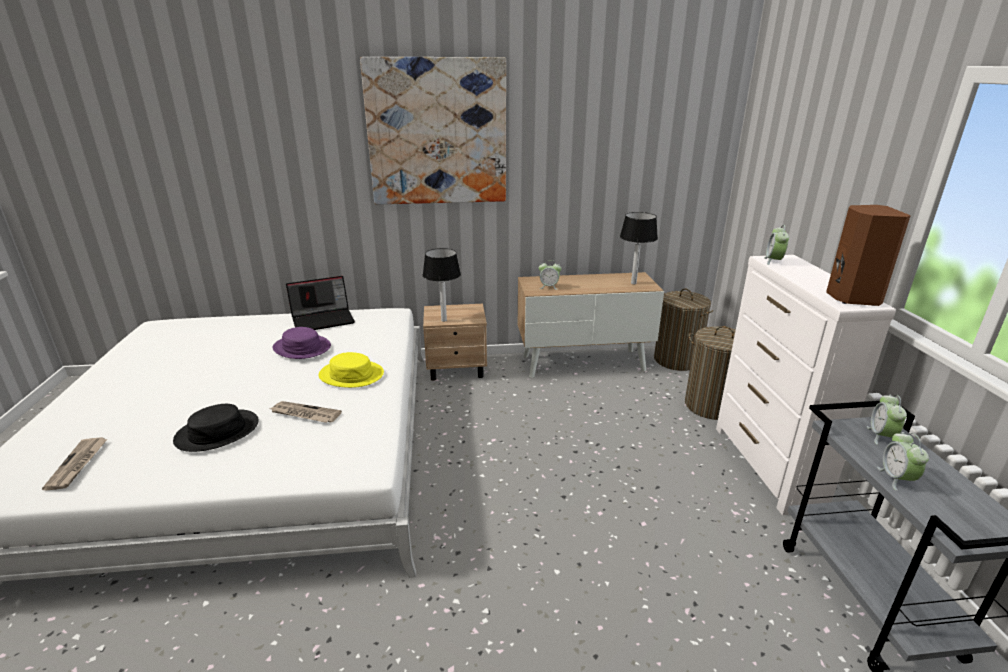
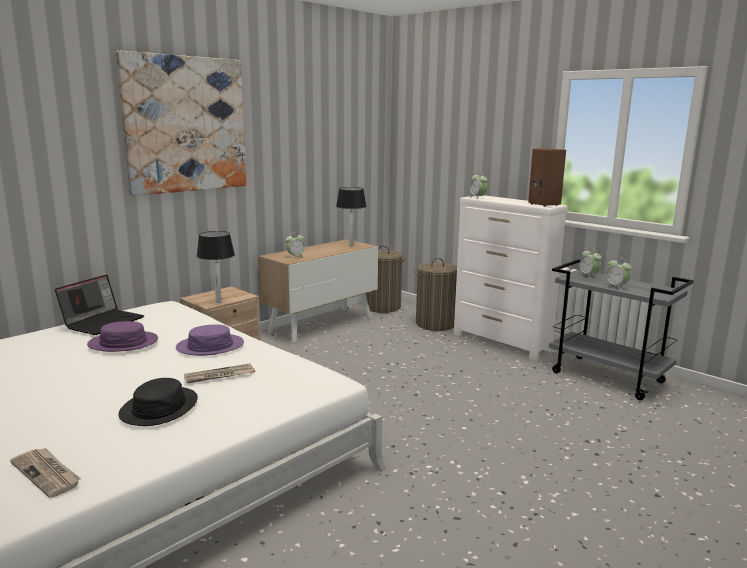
camera: 40 degrees left, 10 degrees down
(351, 375) = (210, 346): yellow hat -> purple hat

